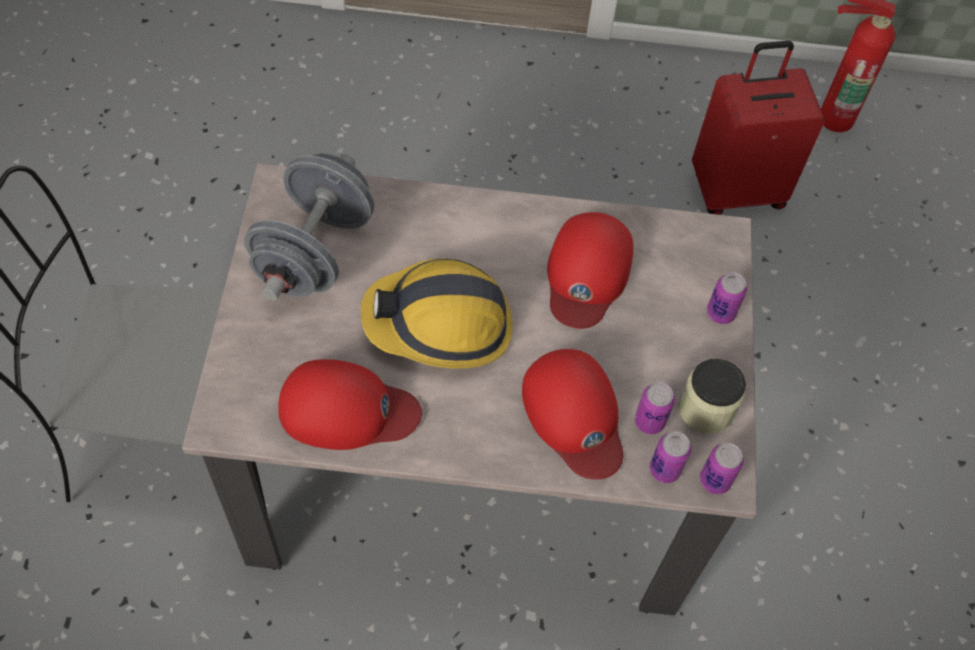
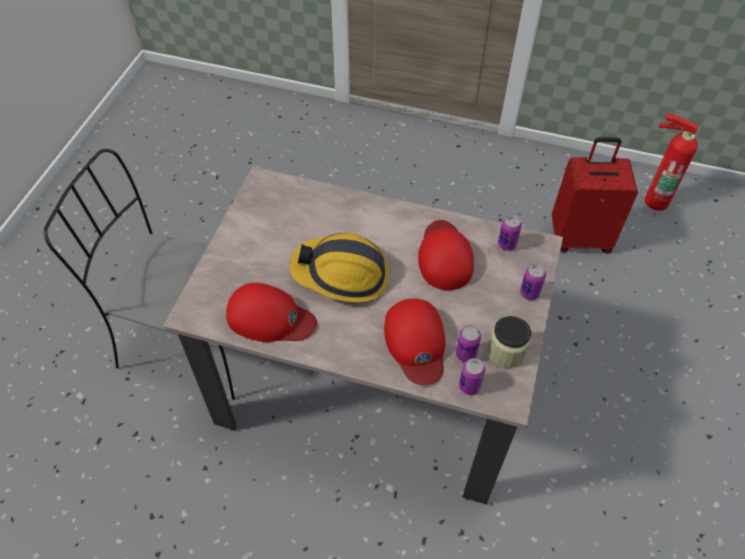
camera: 15 degrees right, 5 degrees down
(314, 252) = (273, 221): grey dumbbell -> none
(587, 273) = (444, 256): red cap -> red cap turned 150 degrees clockwise
(715, 480) = (502, 399): can -> can (506, 244)

